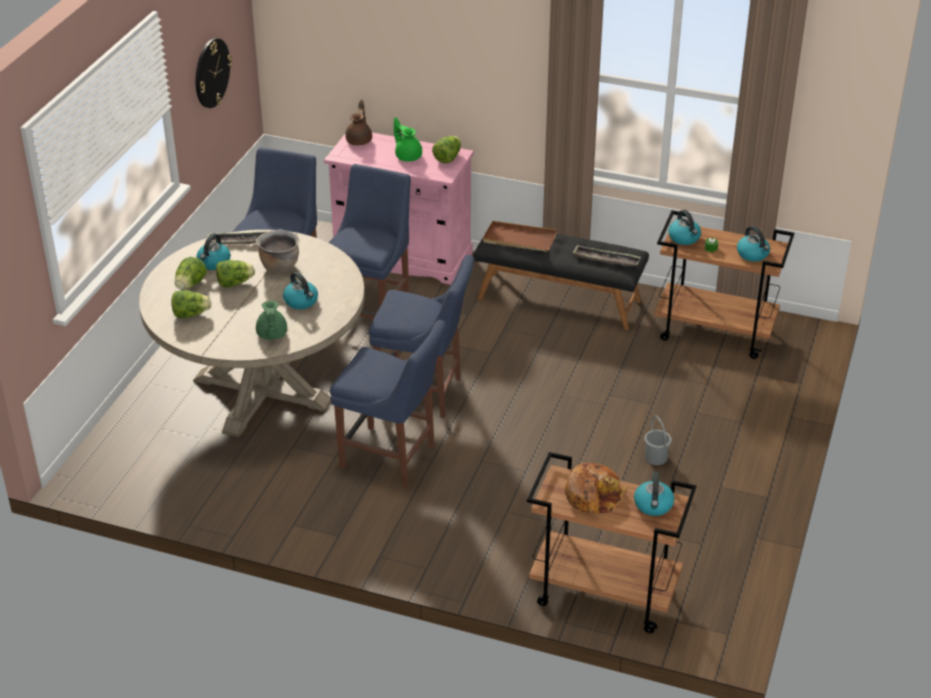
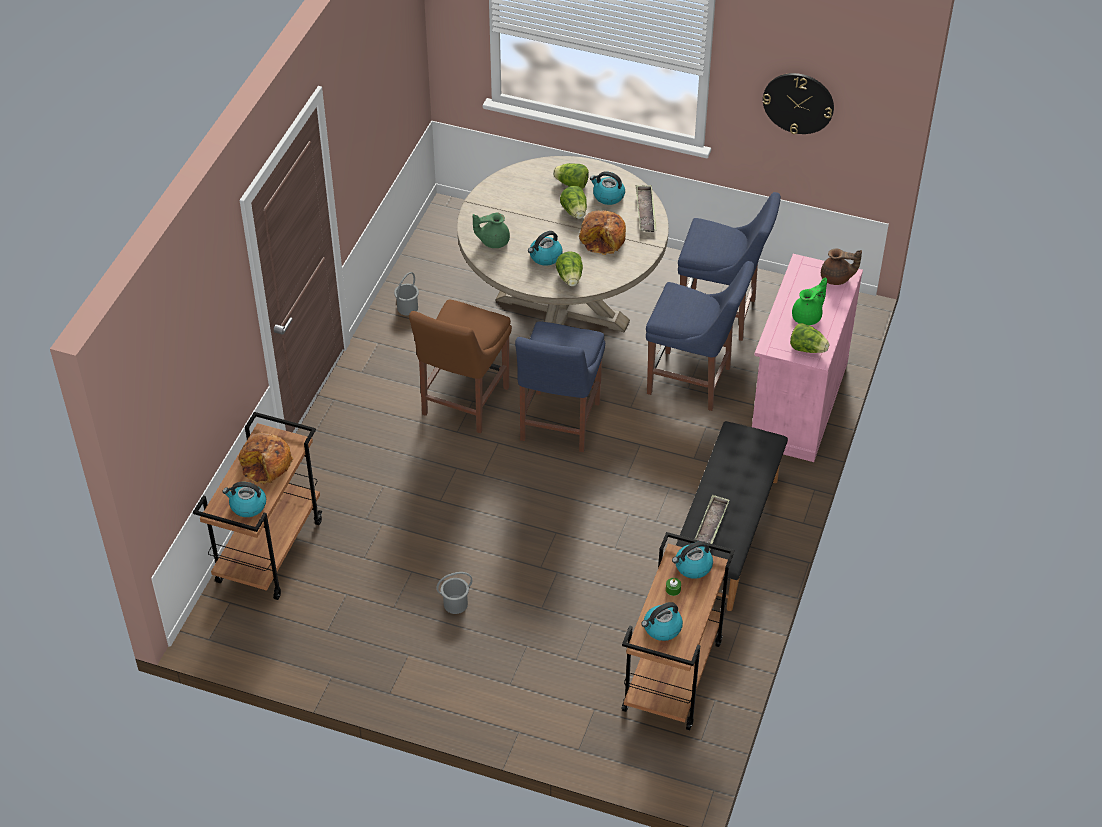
camera: 90 degrees right, 10 degrees up
(191, 314) = (525, 189): lettuce -> lettuce (570, 278)
(239, 504) = (407, 308): none -> grey bucket
(279, 266) = (603, 239): brown cooking pot -> bread
(392, 458) = (463, 404): blue chair -> brown chair
(519, 239) = (745, 454): brown tray -> none

